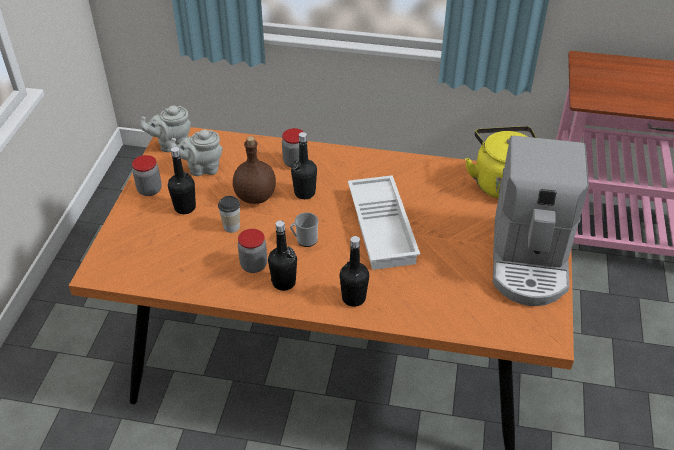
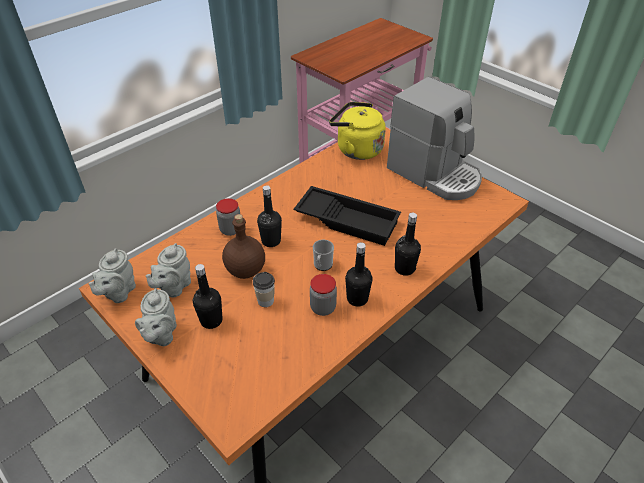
camera: 55 degrees left, 0 degrees up
(149, 190) = (161, 335): jar -> grey teapot
(383, 227) = (348, 220): white tray -> black tray

